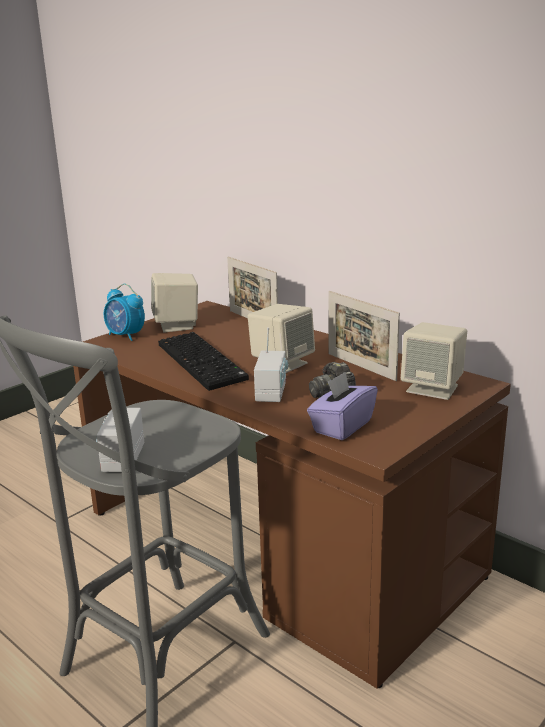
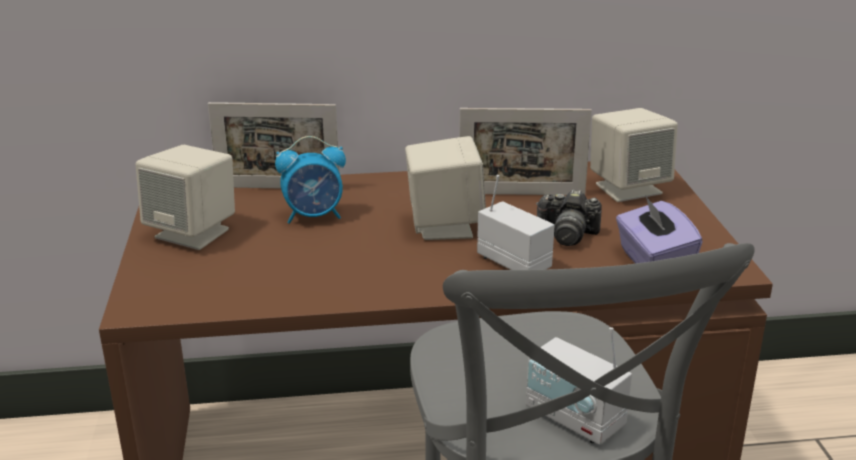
camera: 50 degrees left, 5 degrees up
(125, 336) = (155, 277): alarm clock -> alarm clock (314, 216)
(203, 362) = (352, 263): keyboard -> none

